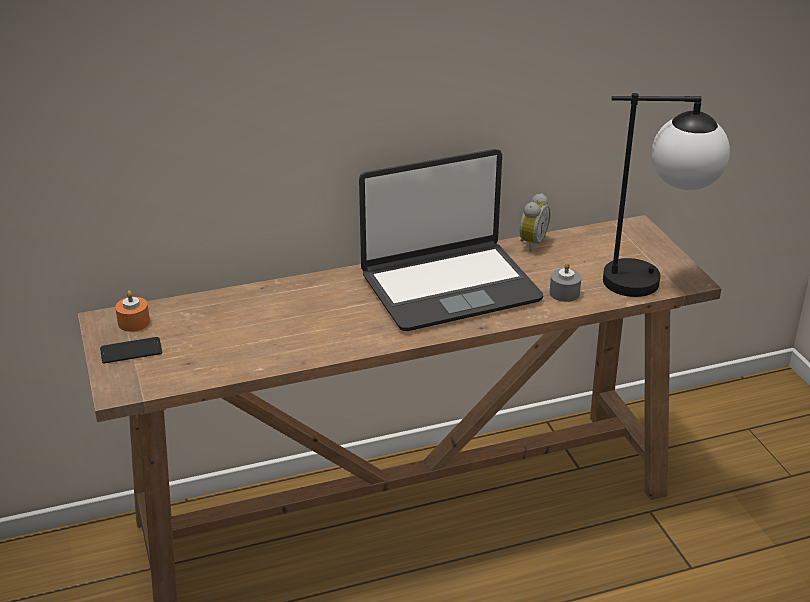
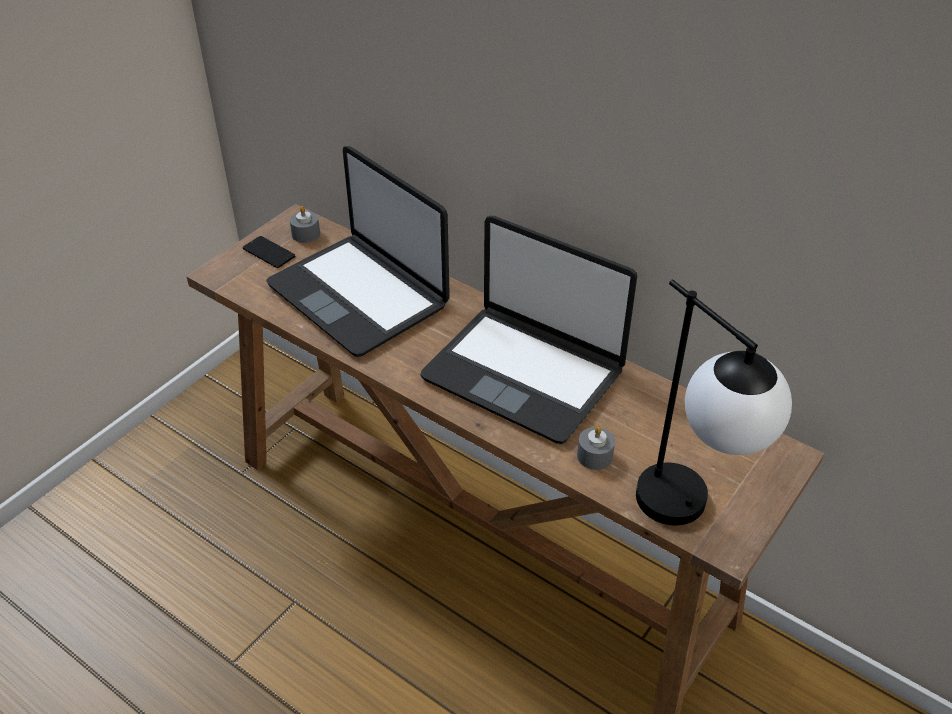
camera: 55 degrees right, 10 degrees up
(134, 322) = (306, 234): orange candle -> grey candle
(259, 325) = (359, 295): none -> laptop
(531, 243) = (661, 392): alarm clock -> none

